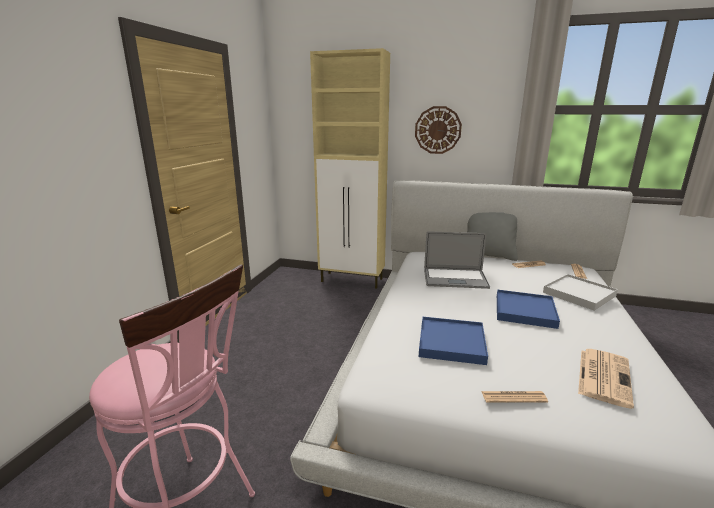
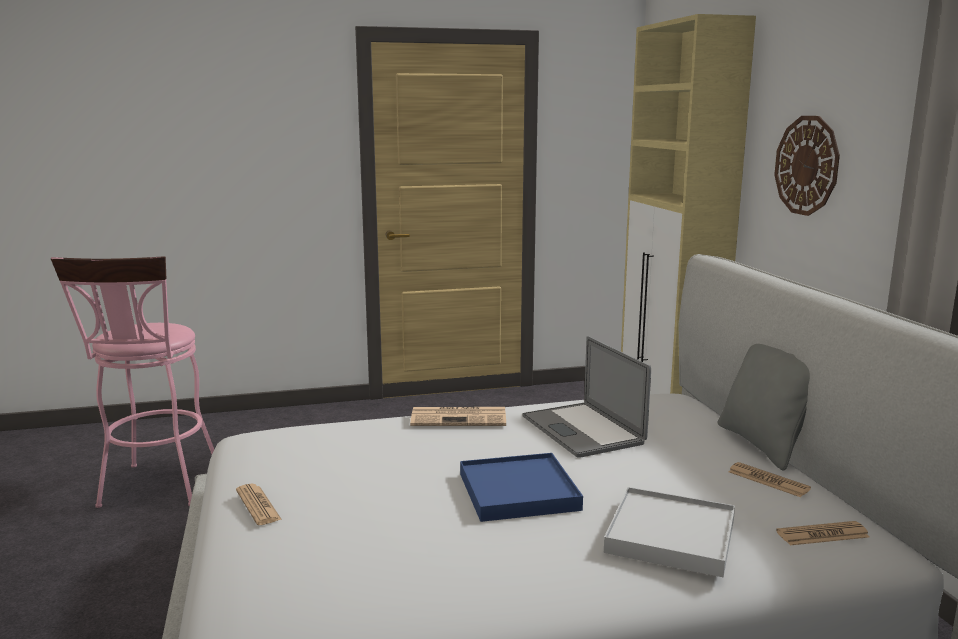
camera: 60 degrees right, 5 degrees down
(451, 343) = (359, 456): blue tray -> none
(603, 376) = (352, 562): newspaper -> newspaper (460, 418)

